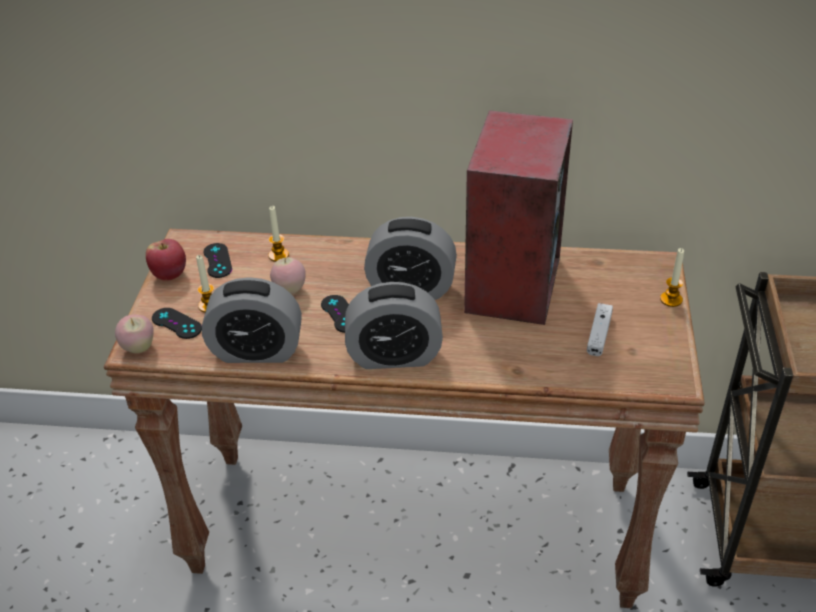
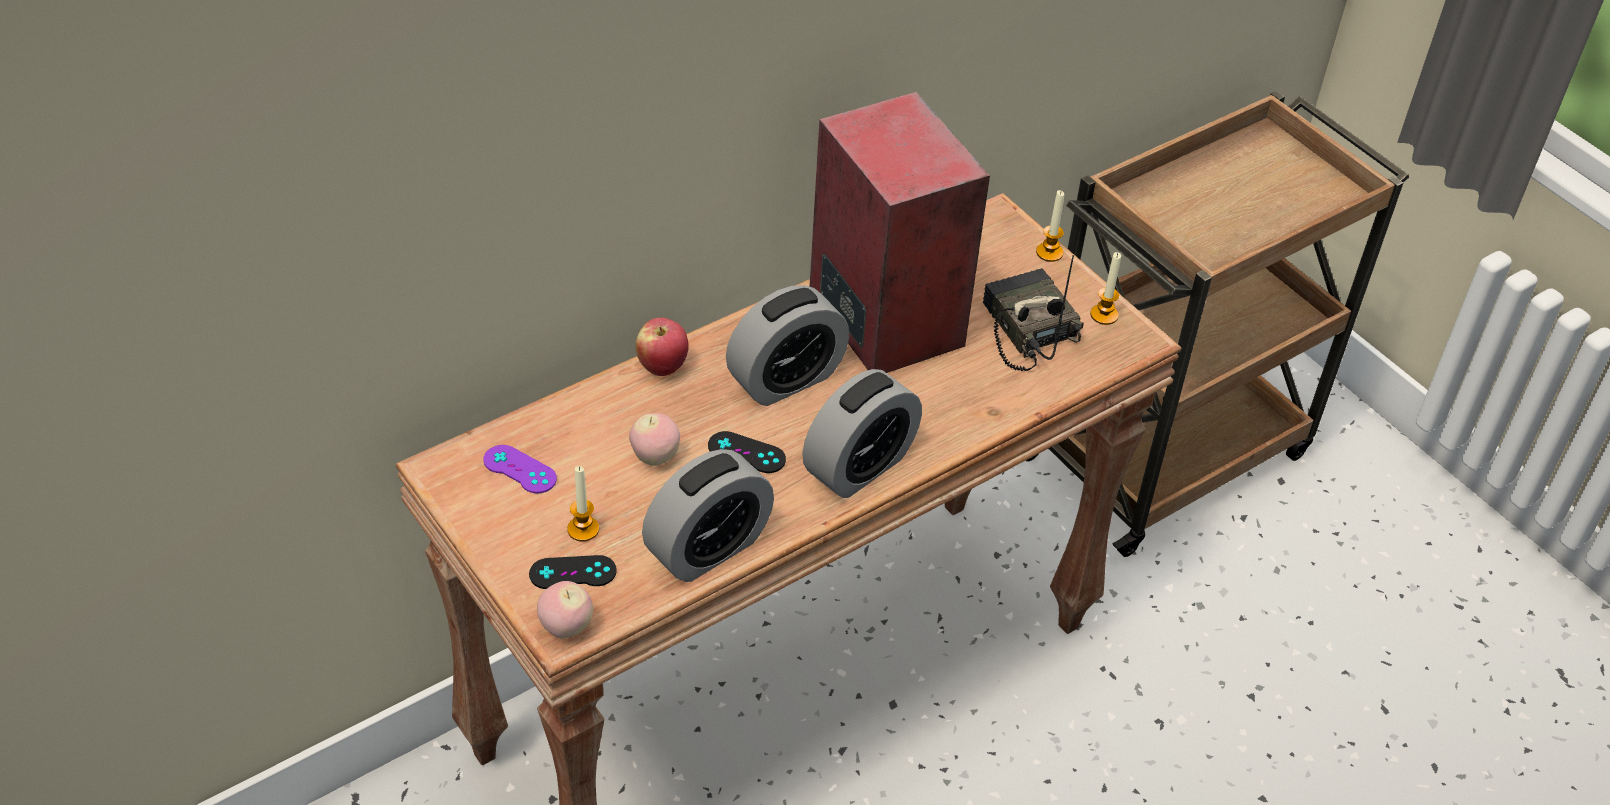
camera: 45 degrees left, 5 degrees up
(170, 275) = (483, 520): apple -> apple (662, 366)
(217, 260) = (520, 469): black game controller -> purple game controller
(278, 255) = (587, 422): candle -> candle (1104, 315)
(599, 334) = (1025, 328): white game controller -> radio

